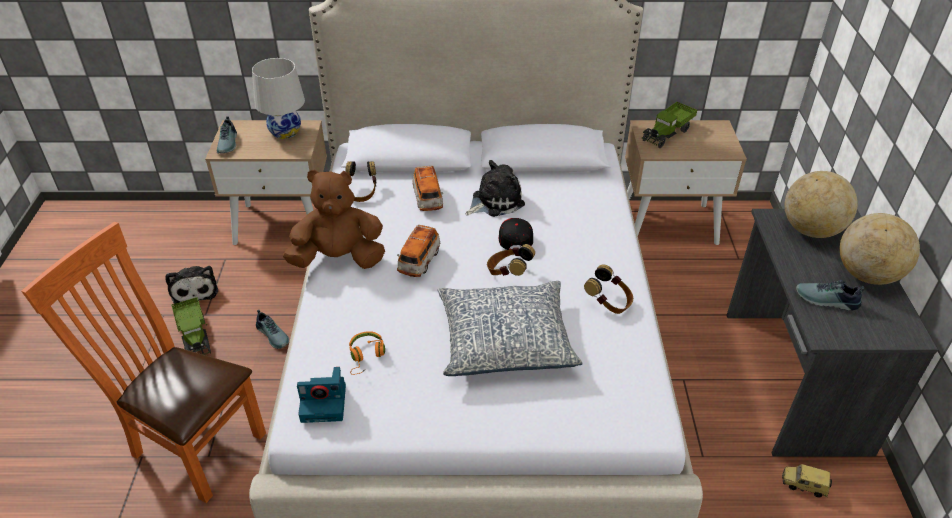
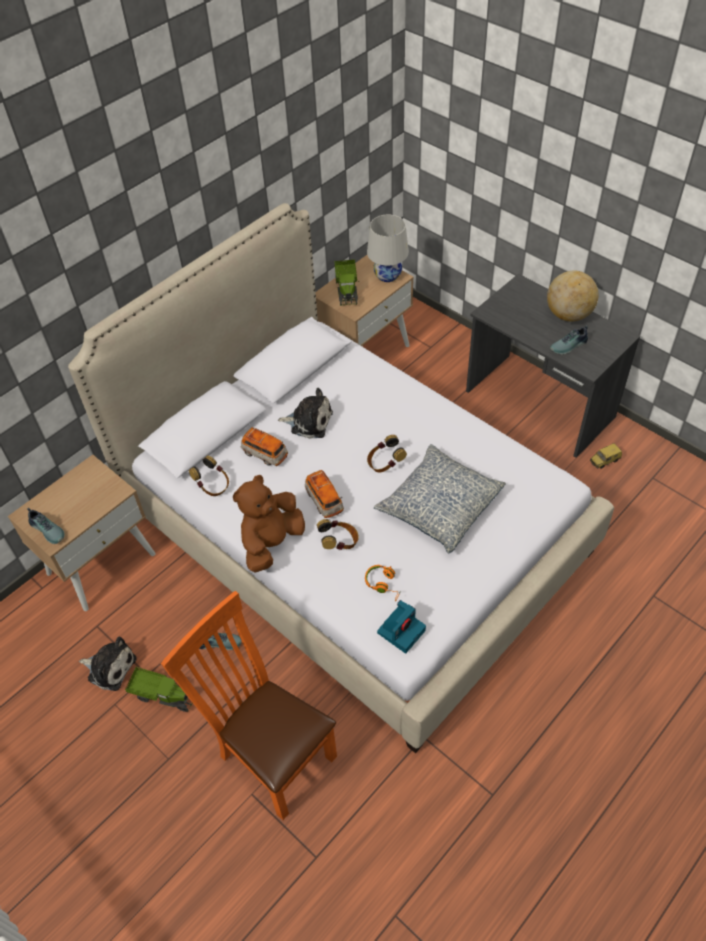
camera: 45 degrees left, 10 degrees up
(191, 443) = (271, 754): orange chair -> orange chair turned 60 degrees clockwise
(285, 132) = (79, 485): white table lamp -> white table lamp (387, 275)
(494, 201) = (309, 421): plush toy -> plush toy turned 90 degrees clockwise
(515, 236) = (355, 436): black cap -> none
(609, 303) = (460, 436): headphones -> headphones (339, 542)
(811, 230) = (514, 305): globe -> none

